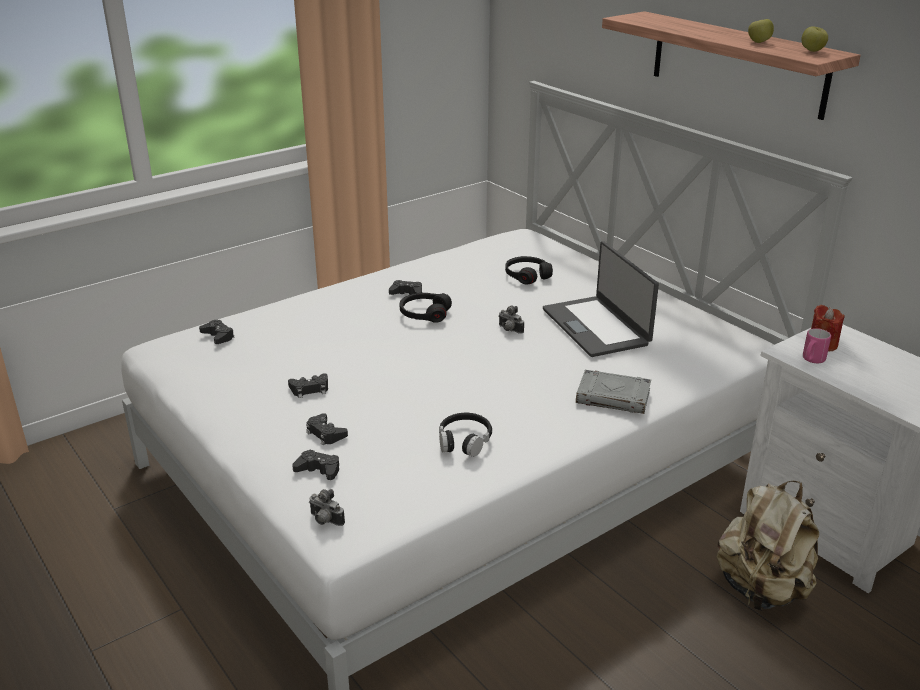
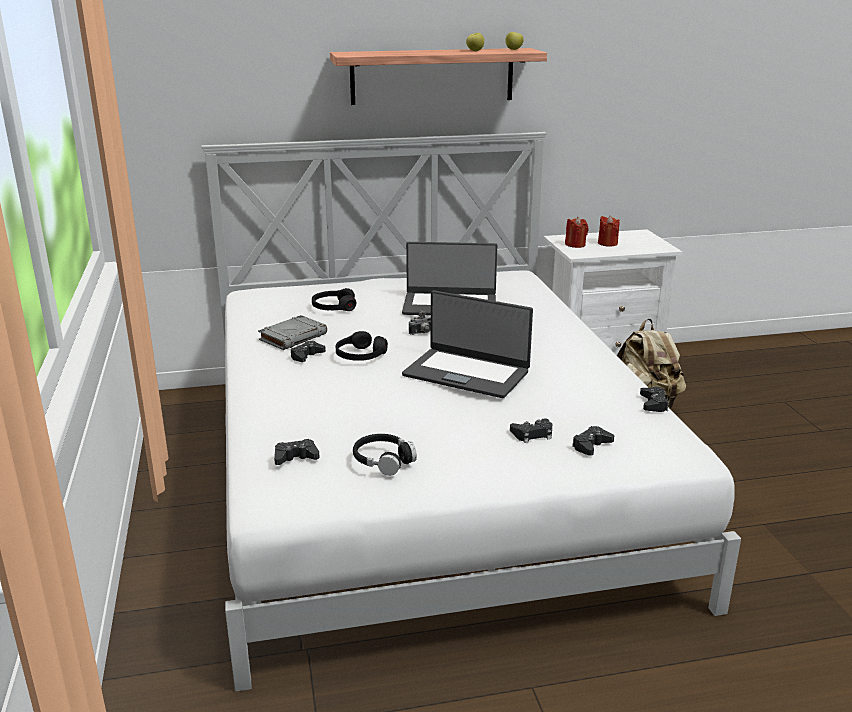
camera: 65 degrees left, 5 degrees down
(310, 389) = (449, 429): black game controller -> black game controller (653, 404)
(325, 521) = (665, 456): camera -> none
(427, 371) = (466, 373): none -> laptop
(464, 441) = (583, 382): black headphones -> black headphones (383, 460)
(614, 397) = (554, 324): grey book -> grey book (293, 337)
(811, 360) = (593, 251): pink mug -> none
(863, 365) = (607, 243): none -> red candle

